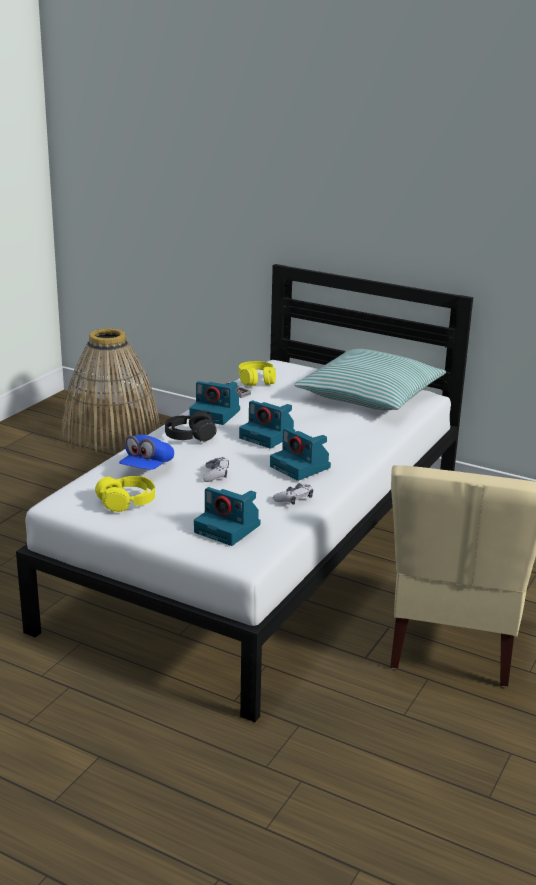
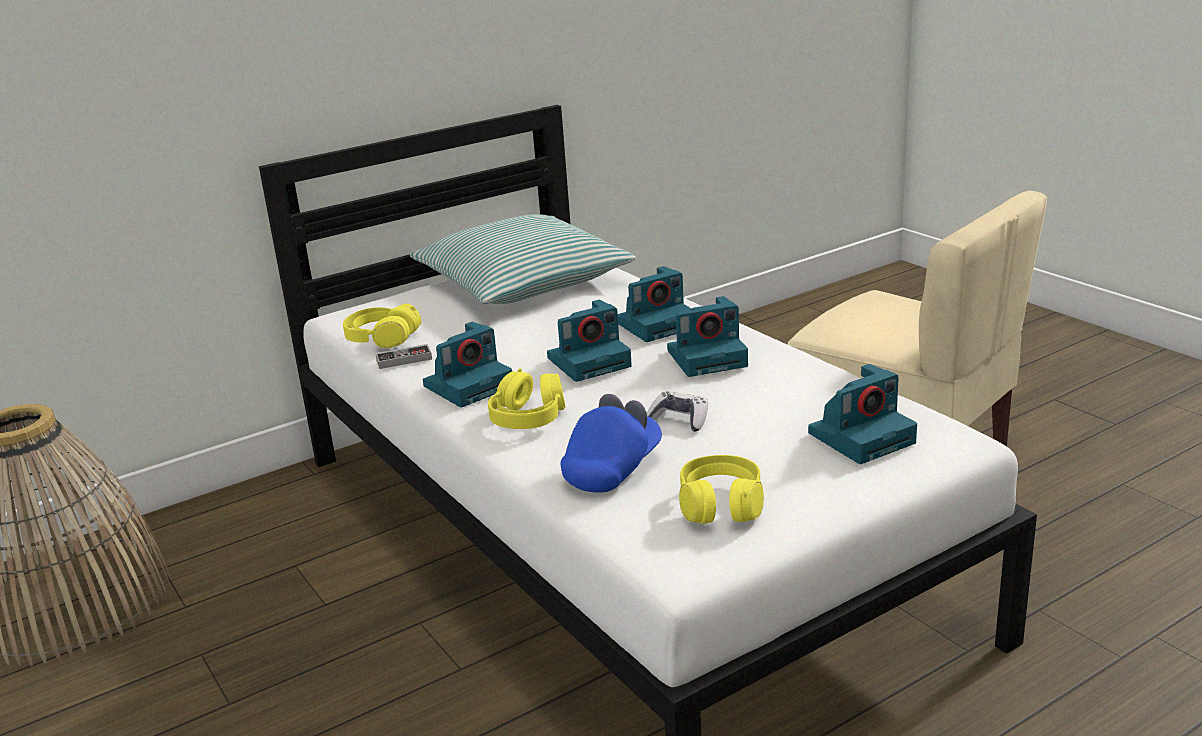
camera: 60 degrees left, 0 degrees up
(147, 468) = (613, 468): blue cap -> blue cap turned 105 degrees counterclockwise
(189, 436) = (528, 417): black headphones -> yellow headphones
(294, 499) = (799, 379): game controller -> none
(336, 443) = (656, 324): none -> camera

